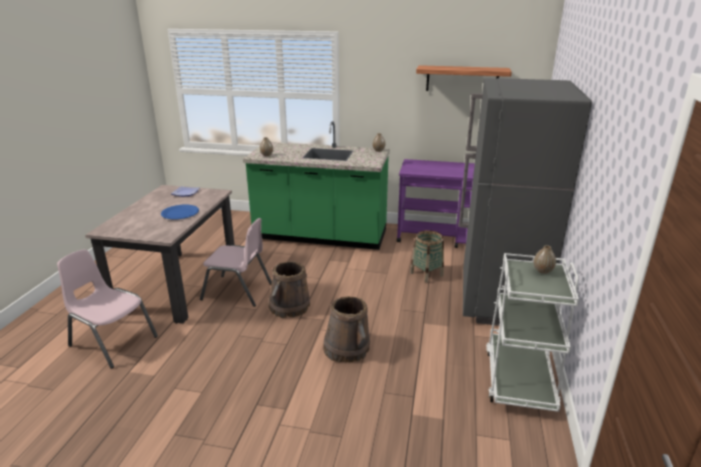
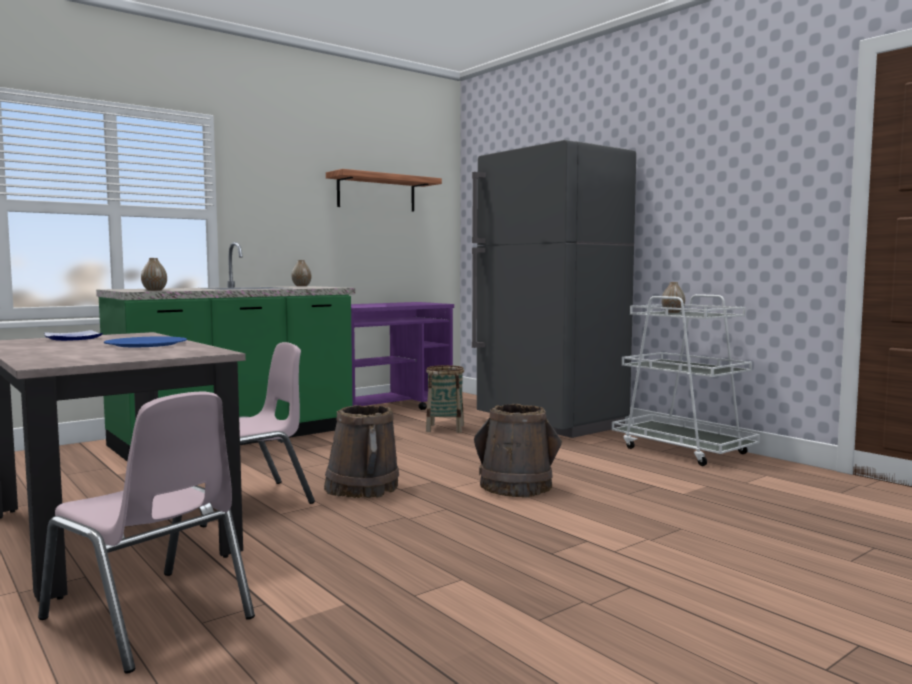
camera: 50 degrees left, 20 degrees down
(113, 341) = (149, 618): pink chair -> pink chair turned 120 degrees counterclockwise

